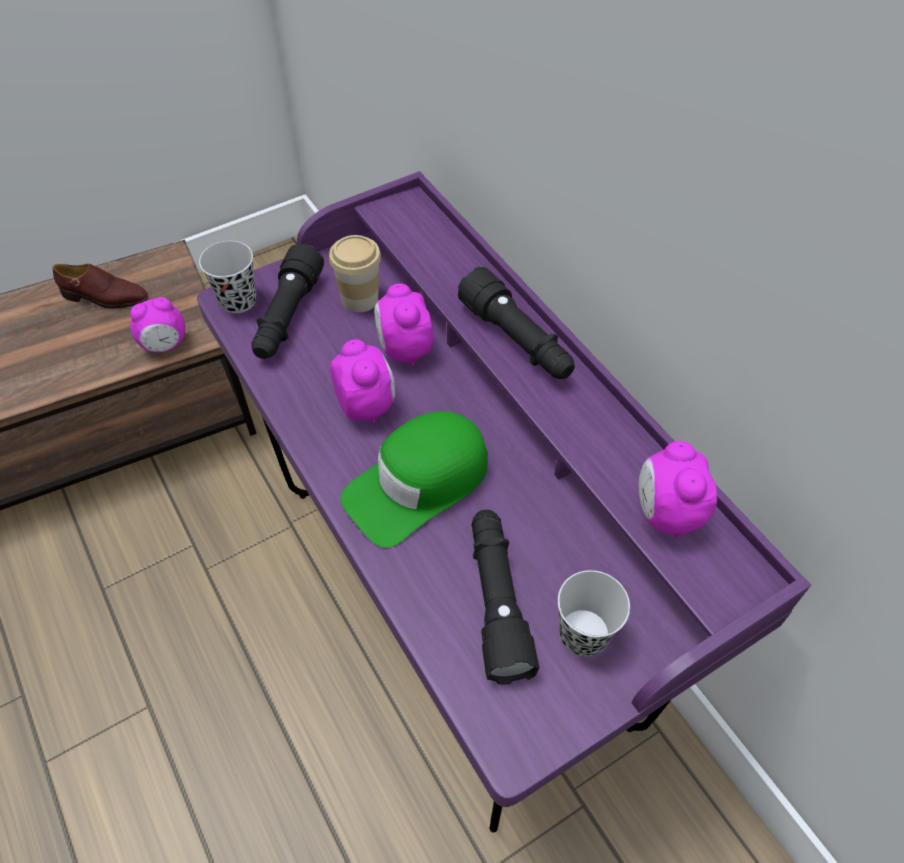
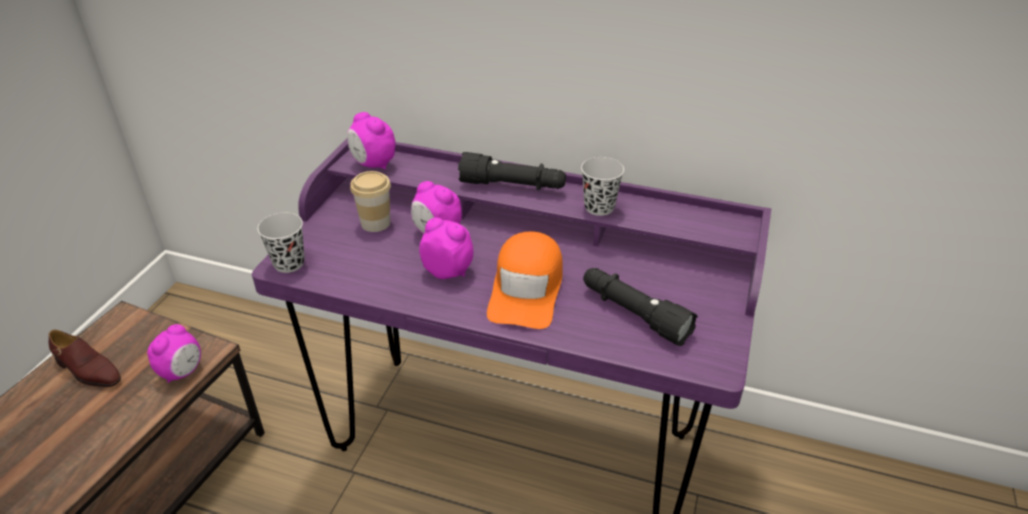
camera: 40 degrees left, 15 degrees down
(105, 297) = (88, 370): brown shoe -> brown shoe turned 60 degrees clockwise
(287, 317) = (337, 254): black flashlight -> none
(418, 484) = (527, 289): green cap -> orange cap
(583, 634) = (691, 301): black cup -> black cup (599, 207)
(665, 513) = (678, 218): alarm clock -> alarm clock (373, 164)

